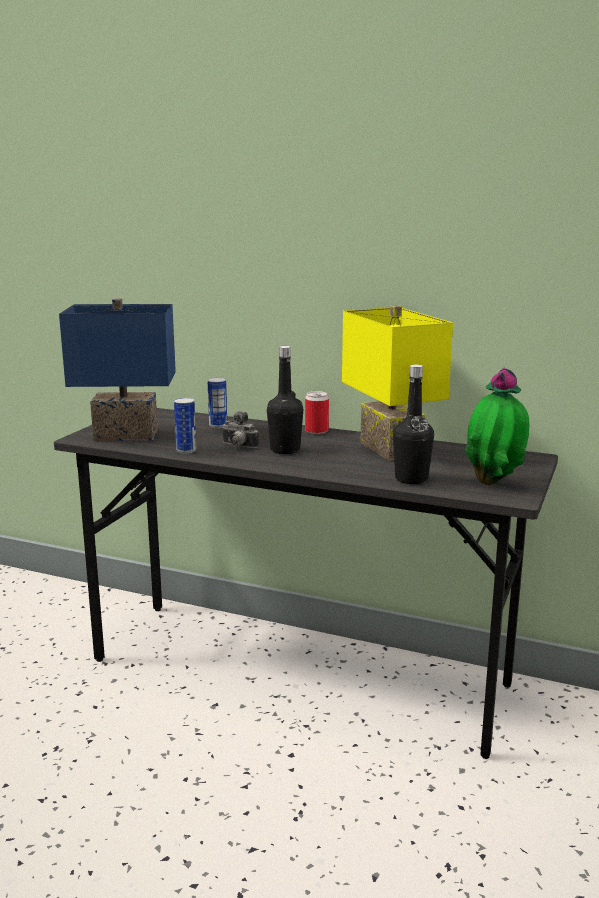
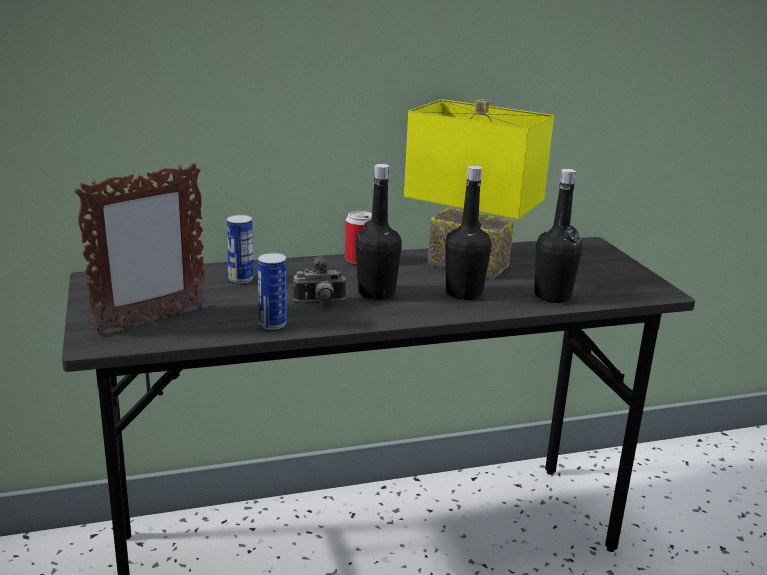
camera: 40 degrees left, 5 degrees up
(127, 434) = (150, 319): blue table lamp -> picture frame
(346, 463) = (464, 293): none -> black bottle
(494, 483) = (618, 281): potted plant -> none

